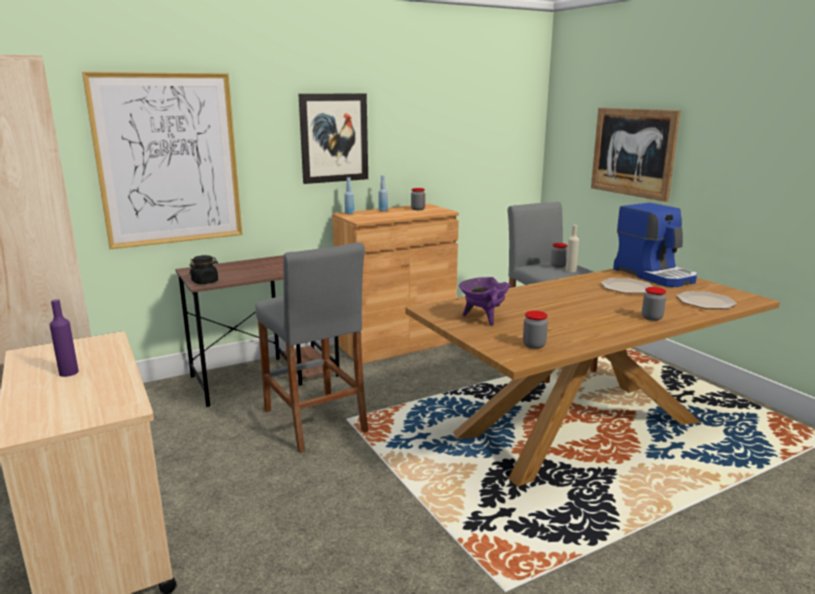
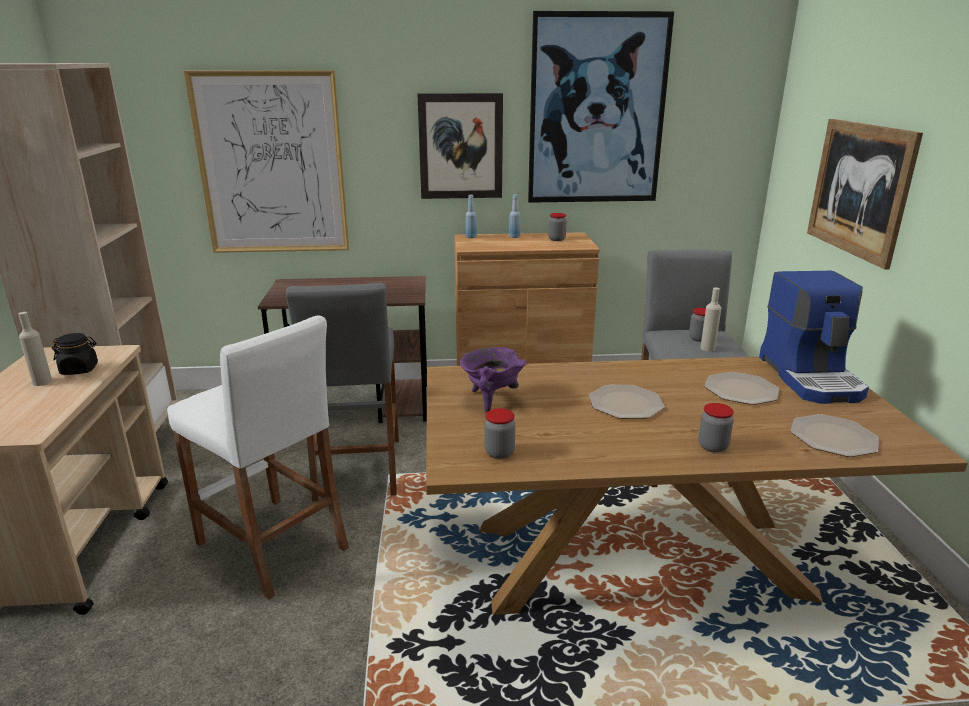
camera: 25 degrees right, 5 degrees up
(68, 372) = (42, 382): purple bottle -> beige bottle
(205, 282) = (281, 299): black jar -> black jar (80, 370)
(298, 492) = (272, 546): none -> white stool
(432, 107) = (597, 111): none -> picture
(571, 305) = (625, 403): none -> plate

